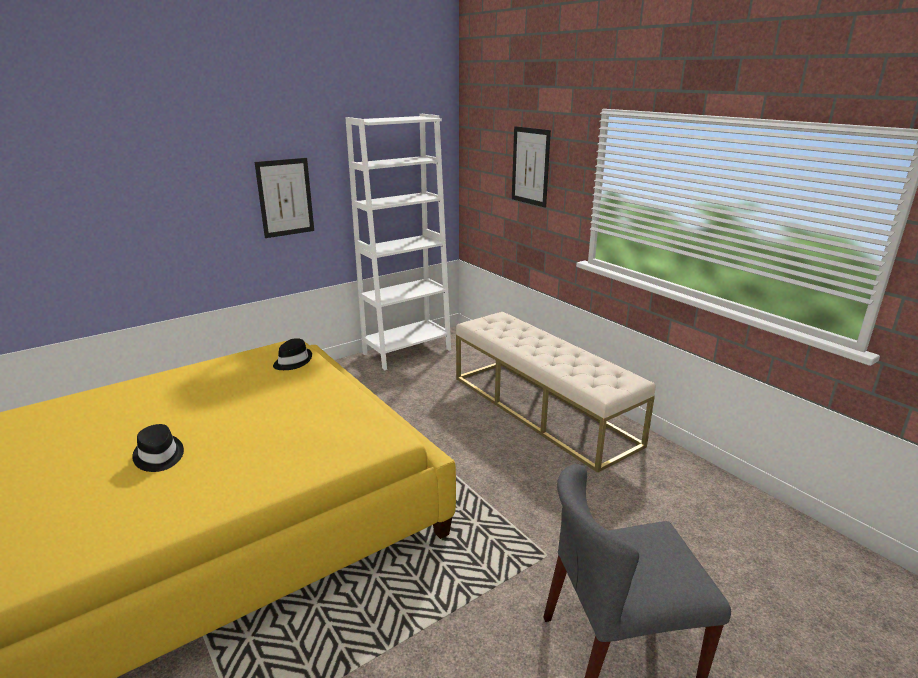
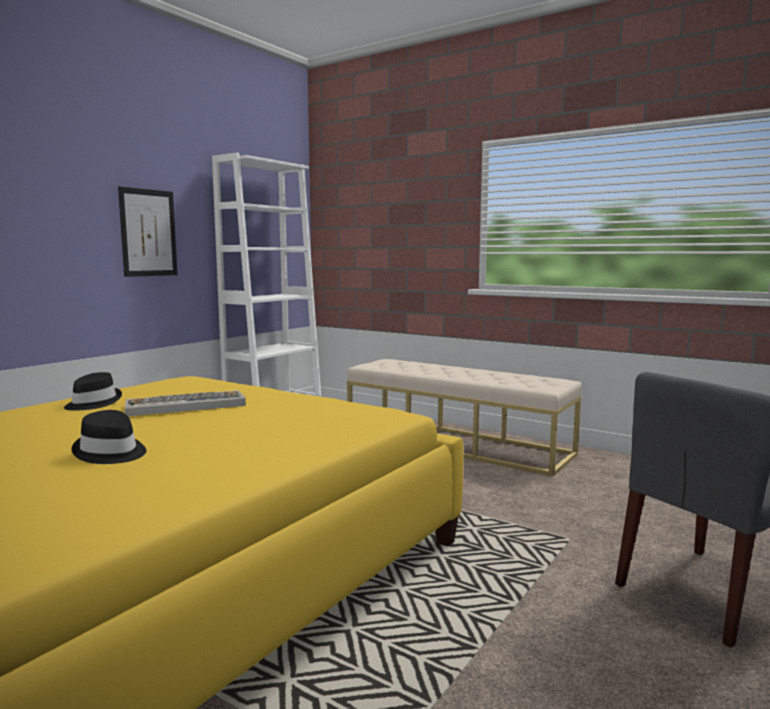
camera: 20 degrees left, 15 degrees down
(253, 393) = (184, 405): none -> keyboard
(292, 361) = (207, 385): black hat -> black hat (92, 403)
(530, 166) = (402, 209): picture -> none

